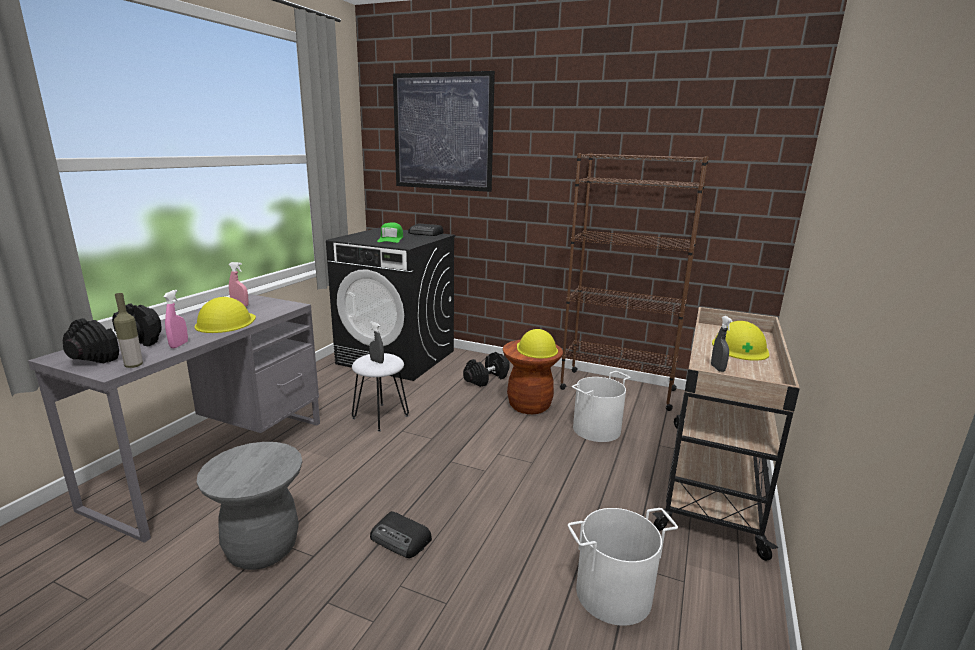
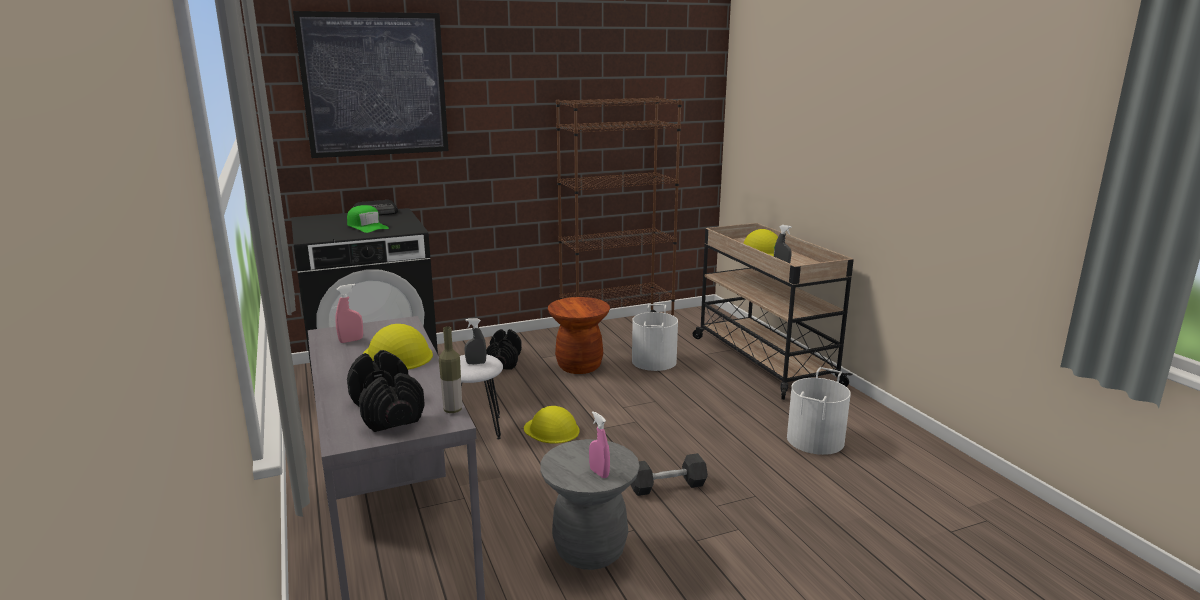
camera: 45 degrees left, 0 degrees up
(179, 345) = (428, 384): pink spray bottle -> pink spray bottle (599, 473)
(401, 539) = (667, 486): radio -> black dumbbell
(536, 349) = (581, 305): yellow hard hat -> yellow hard hat (552, 430)

